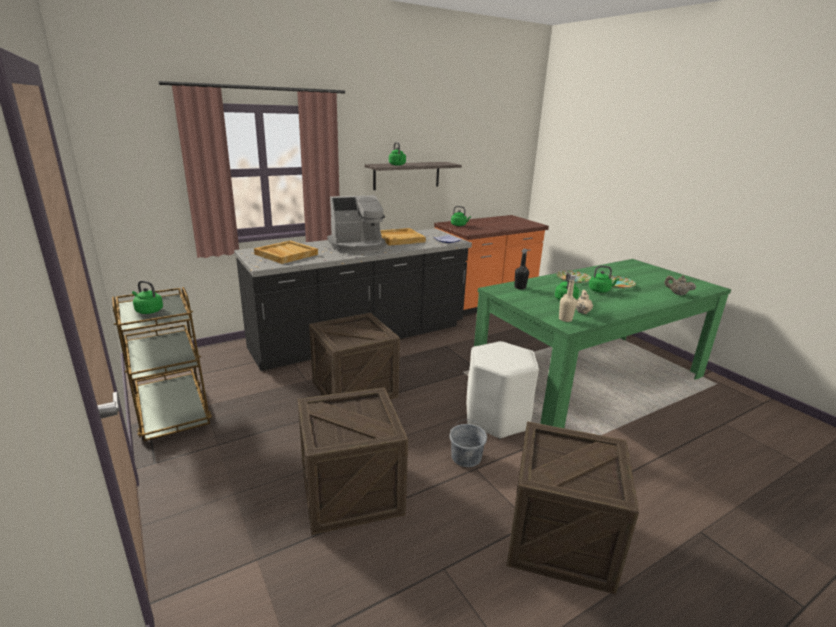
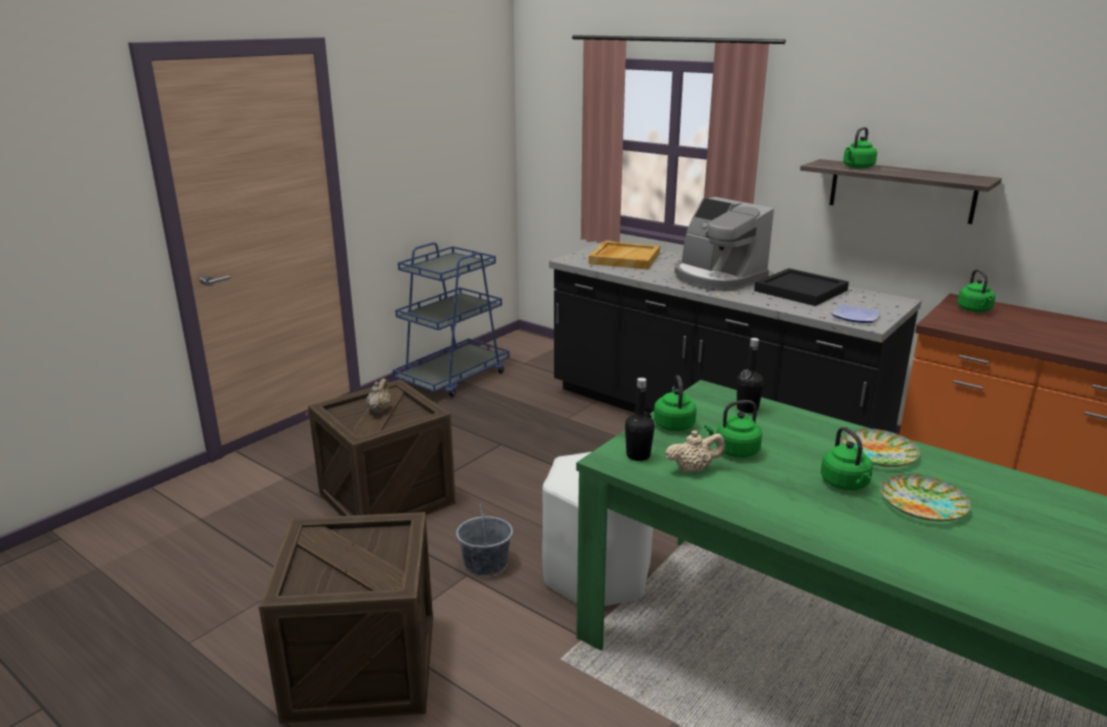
camera: 70 degrees right, 0 degrees up
(148, 311) = (445, 264): green kettle -> green kettle (673, 424)
(173, 413) = (453, 377): brown cart -> blue cart
(354, 389) = (575, 451): crate -> none
(400, 238) = (801, 290): beige tray -> black tray
(565, 319) = (638, 455): beige bottle -> black bottle
(677, 294) = (981, 590): beige teapot -> beige teapot (379, 410)

